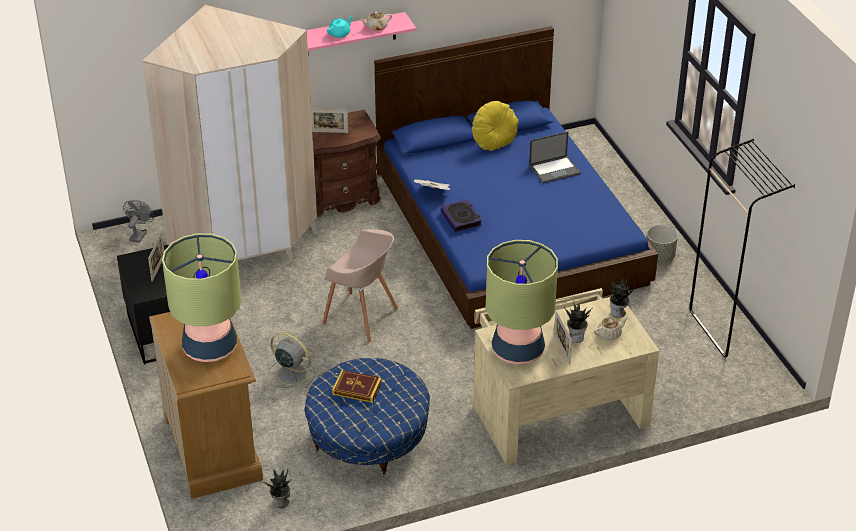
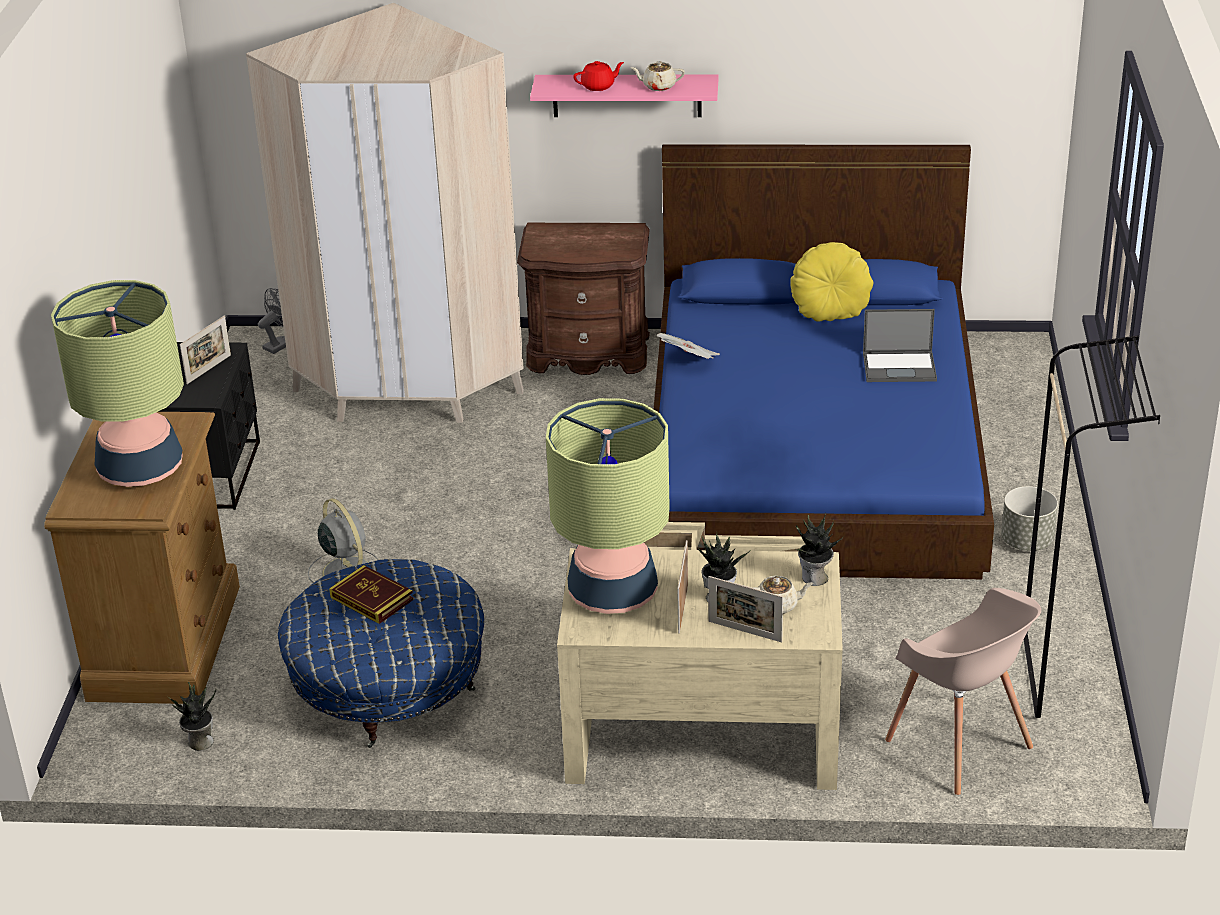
camera: 25 degrees right, 5 degrees down
(329, 132) = (571, 242): picture frame -> picture frame (745, 631)
(340, 33) = (598, 86): turquoise teapot -> red teapot
(361, 317) = (501, 519): beige chair -> beige chair (959, 746)
(461, 218) = (703, 403): book -> none

